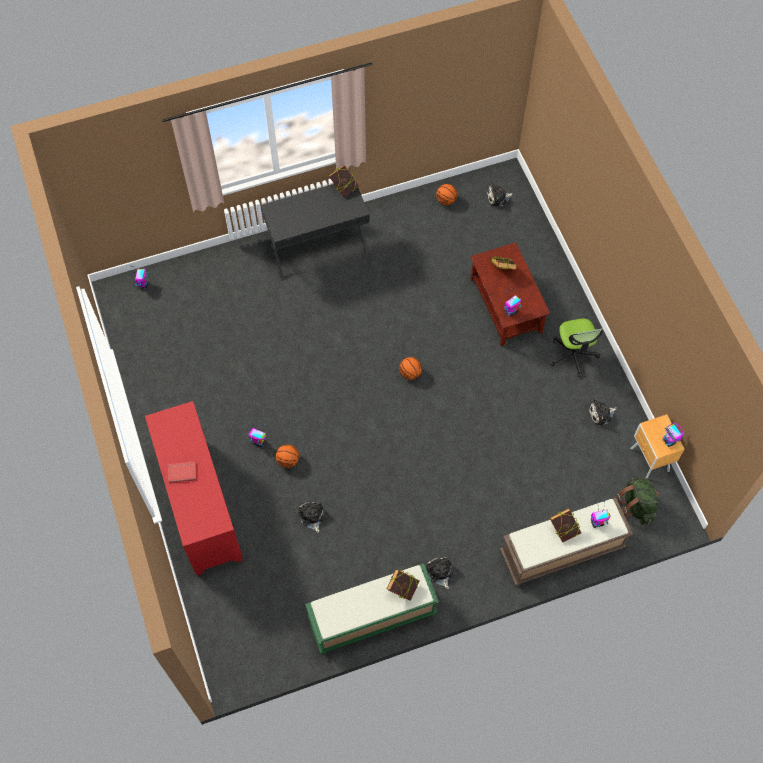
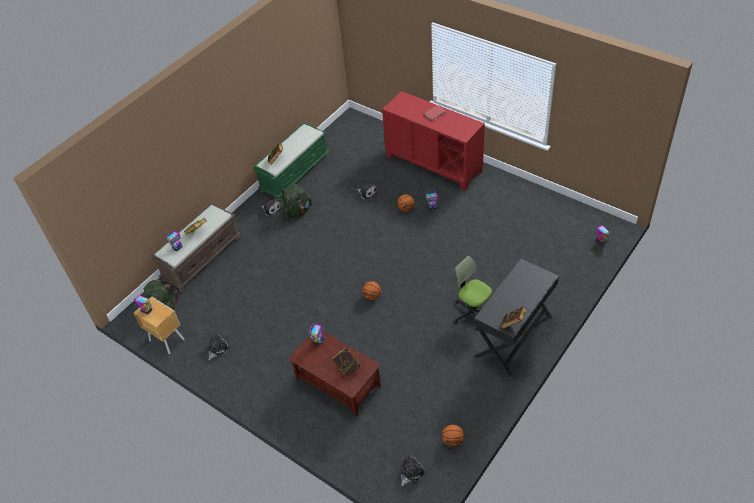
camera: 150 degrees right, 15 degrees down
(410, 545) = (297, 211): none -> green backpack
(573, 355) = (262, 377): office chair -> office chair (472, 313)

